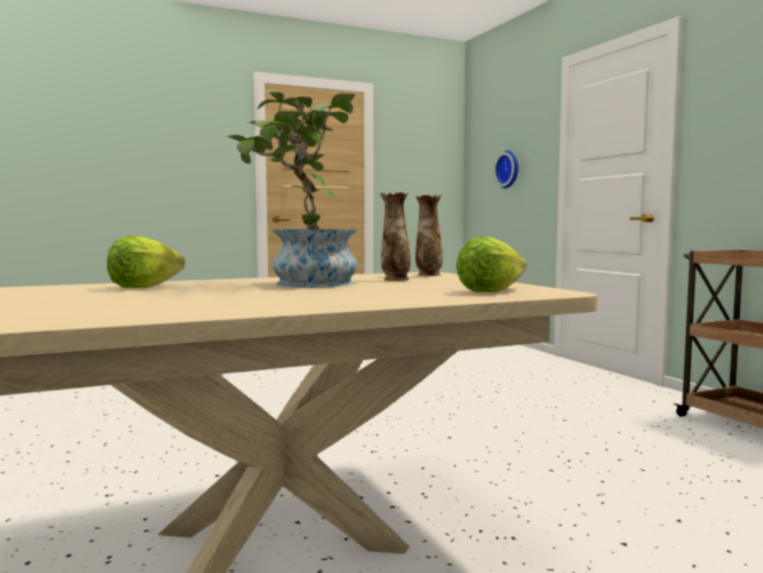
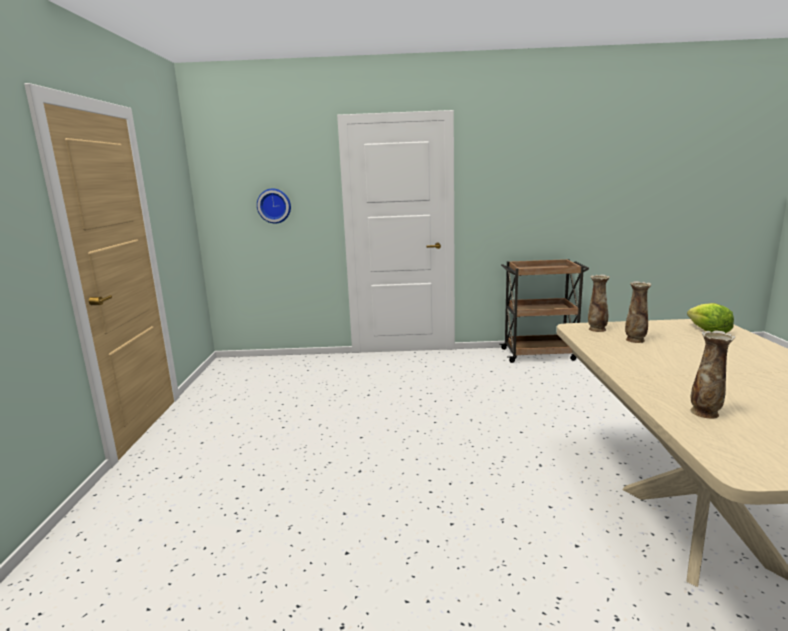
camera: 65 degrees left, 10 degrees up
(144, 286) = (705, 413): lettuce -> vase
(301, 283) = (666, 364): potted plant -> none

